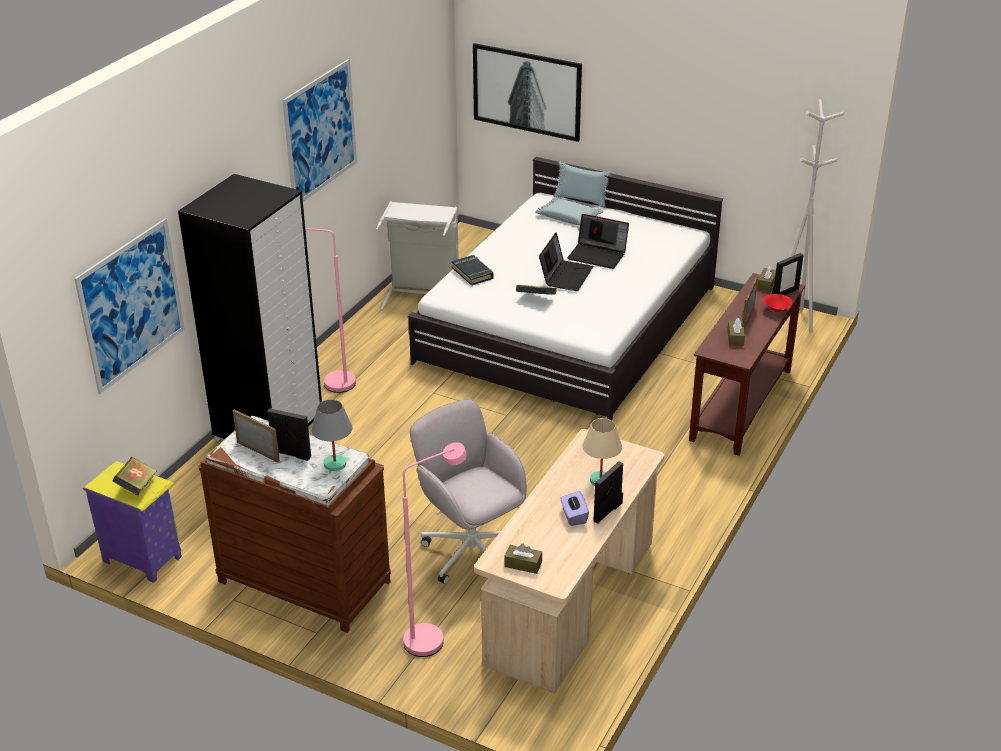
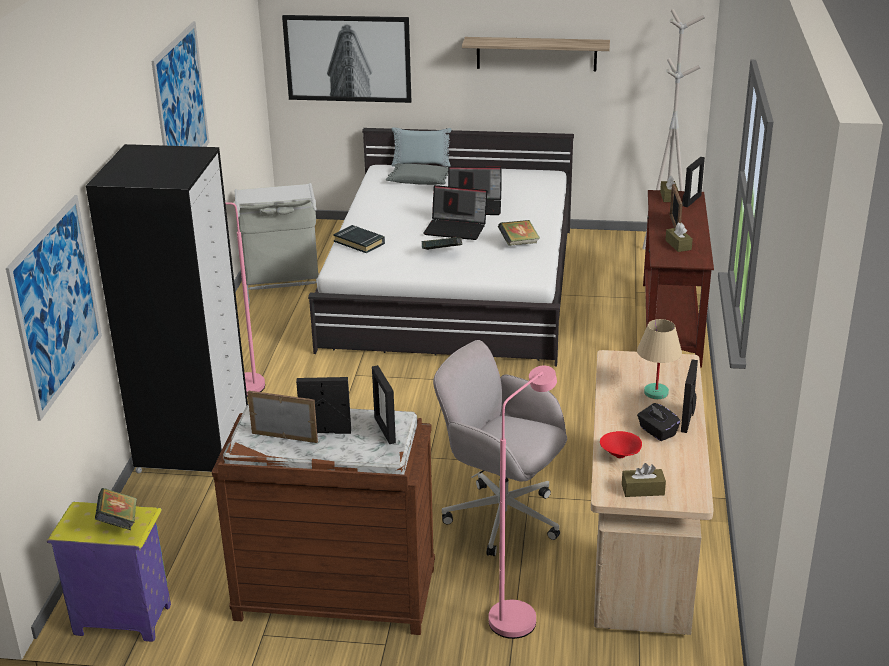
camera: 20 degrees left, 5 degrees down
(335, 464) = (386, 430): grey table lamp -> picture frame
(565, 275) = (456, 228): laptop -> laptop turned 105 degrees clockwise
(569, 216) = (419, 179): blue pillow -> grey pillow
(574, 516) = (657, 432): purple tissue box -> black tissue box
(610, 302) = (518, 243): none -> book
(694, 117) = (536, 54): none -> shelf
(776, 311) = (696, 216): red bowl -> red bowl (620, 456)

